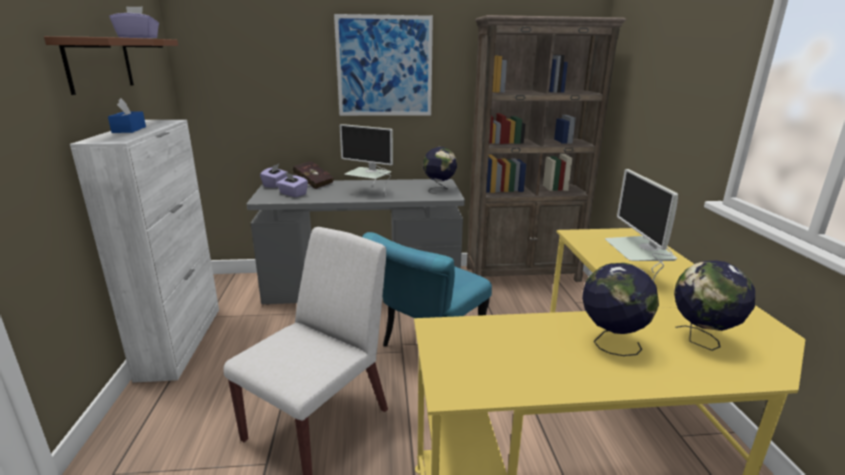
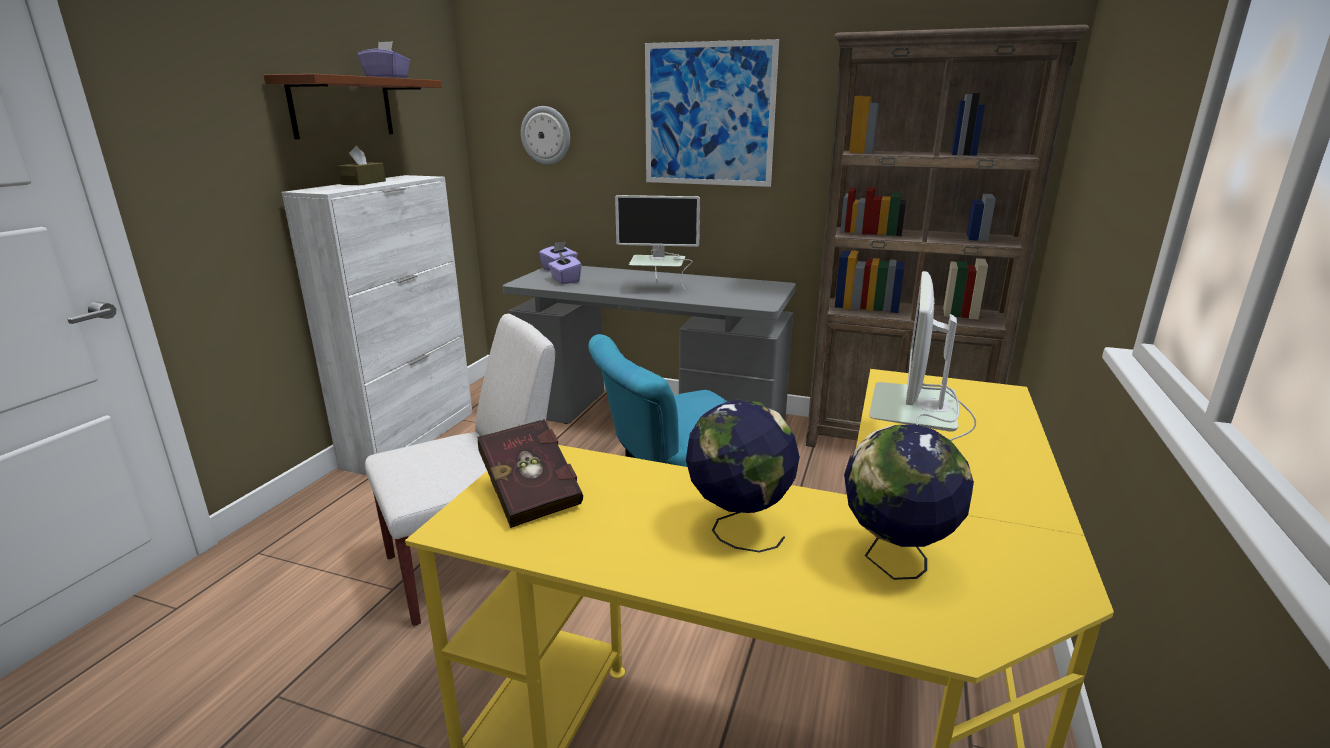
camera: 25 degrees right, 0 degrees up
(129, 129) = (363, 183): blue tissue box -> brown tissue box
(252, 82) = (546, 135): none -> wall clock
(313, 183) = (603, 271): red book -> red book (530, 493)
(369, 192) = (658, 288): monitor -> monitor turned 45 degrees counterclockwise
(439, 189) = (757, 295): globe -> none

